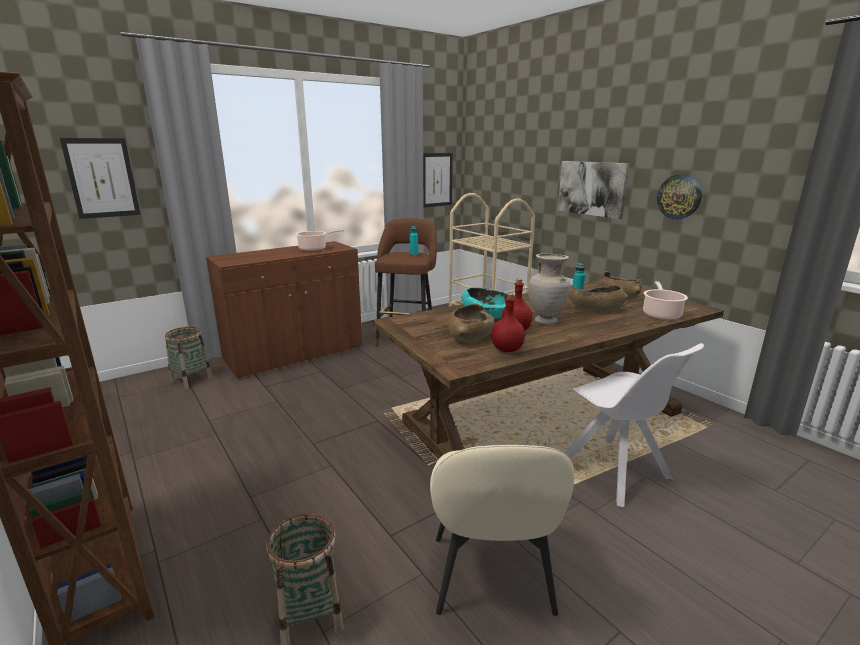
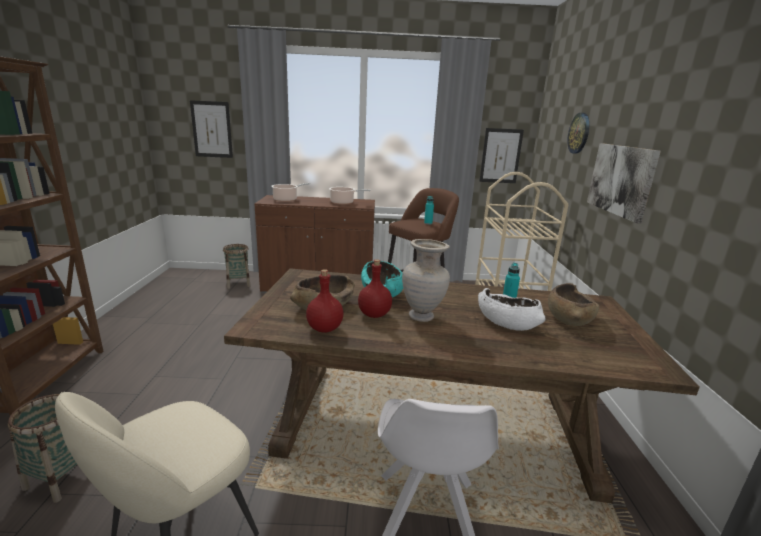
camera: 35 degrees right, 0 degrees up
(595, 309) = (506, 322): brown bowl -> white bowl
(661, 314) = (580, 356): cooking pot -> cooking pot (286, 199)
(679, 196) = (704, 203): wall clock -> wall clock (579, 133)

